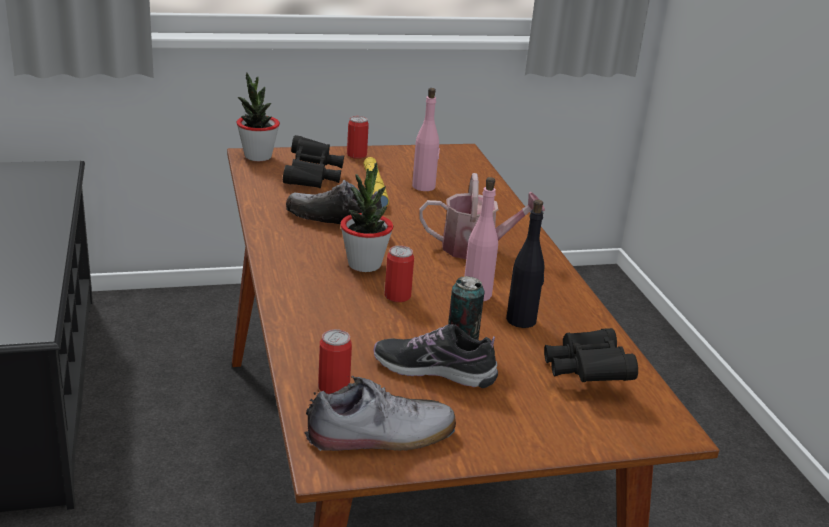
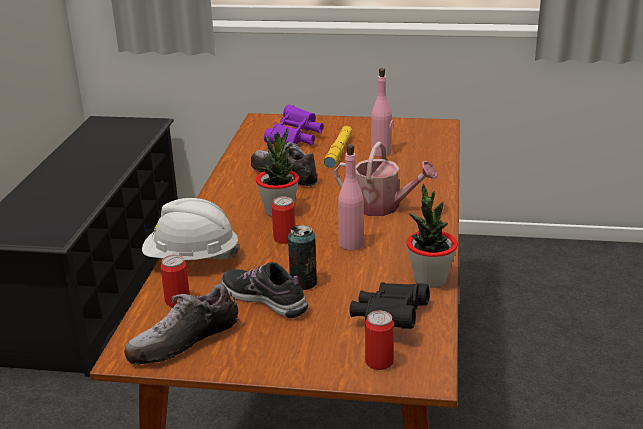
camera: 25 degrees right, 0 degrees up
(257, 156) = (265, 120): potted plant -> potted plant (430, 279)
(307, 334) = (191, 259): none -> white hard hat
(313, 177) = (295, 139): black binoculars -> purple binoculars
(356, 155) = (346, 123): can -> can (379, 362)
(381, 435) = (183, 341): shoe -> shoe turned 135 degrees clockwise
(521, 320) = (371, 269): black bottle -> none

